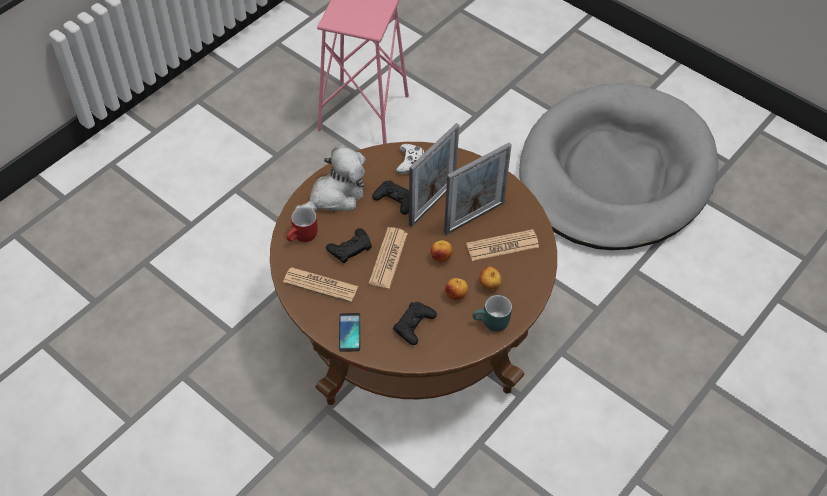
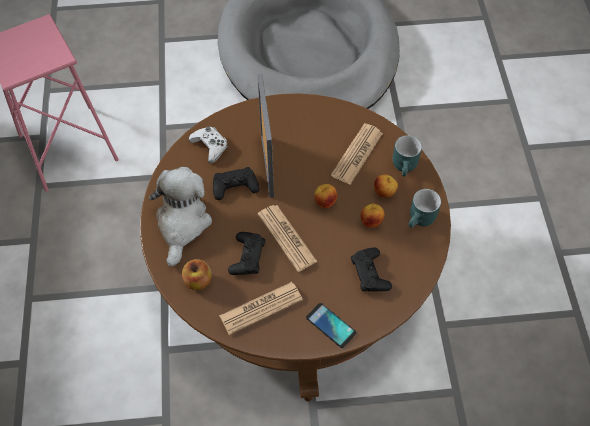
camera: 45 degrees left, 5 degrees up
(303, 237) = (198, 281): red mug -> apple
(474, 217) = (311, 150): picture frame -> none
(527, 282) = (406, 167): none -> turquoise mug

